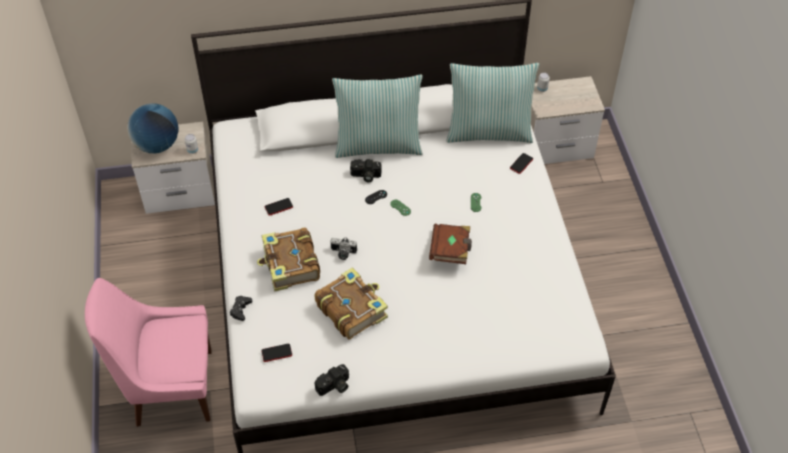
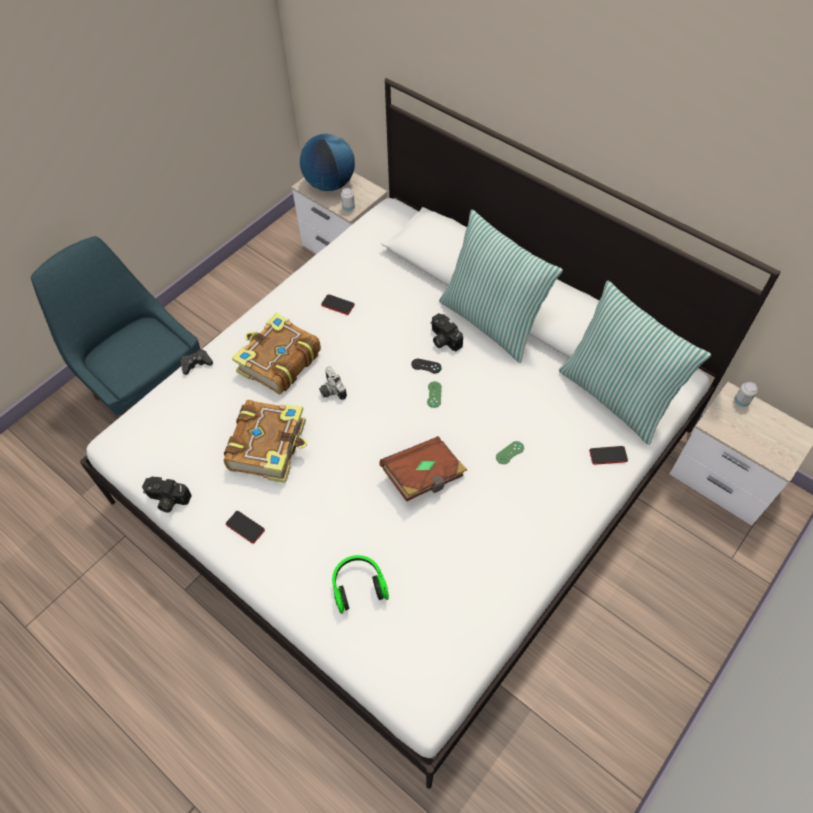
camera: 50 degrees right, 5 degrees up
(170, 388) = (149, 391): pink chair -> blue chair
(276, 353) = (168, 425): phone -> phone (245, 527)
(489, 327) = (358, 586): none -> headphones

